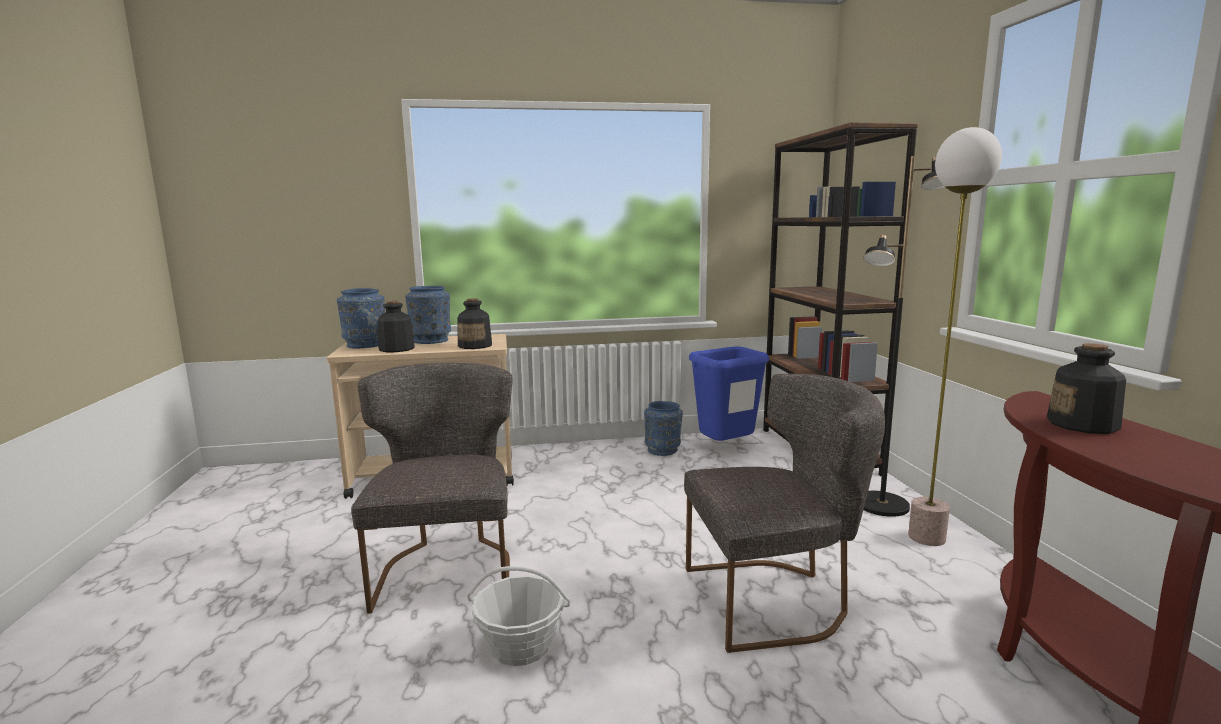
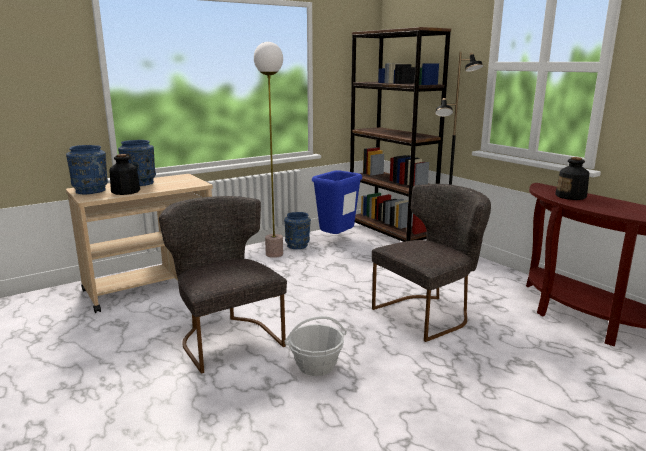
camera: 25 degrees left, 5 degrees up
(475, 345) = (184, 184): bottle -> none
(927, 537) = (476, 269): floor lamp -> floor lamp (274, 254)

